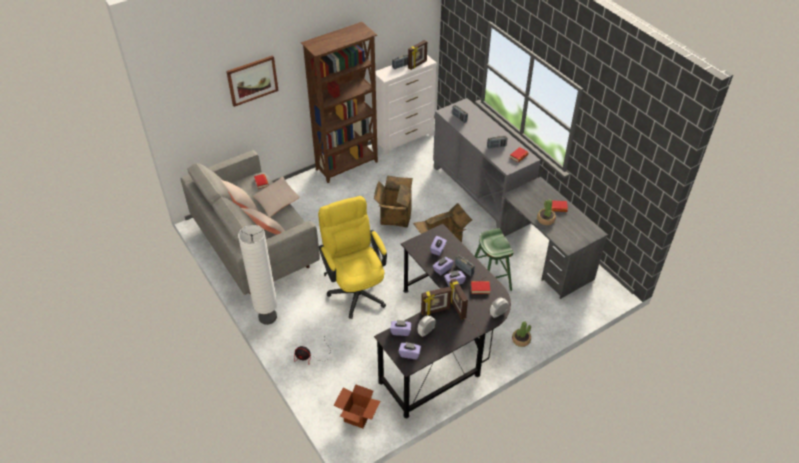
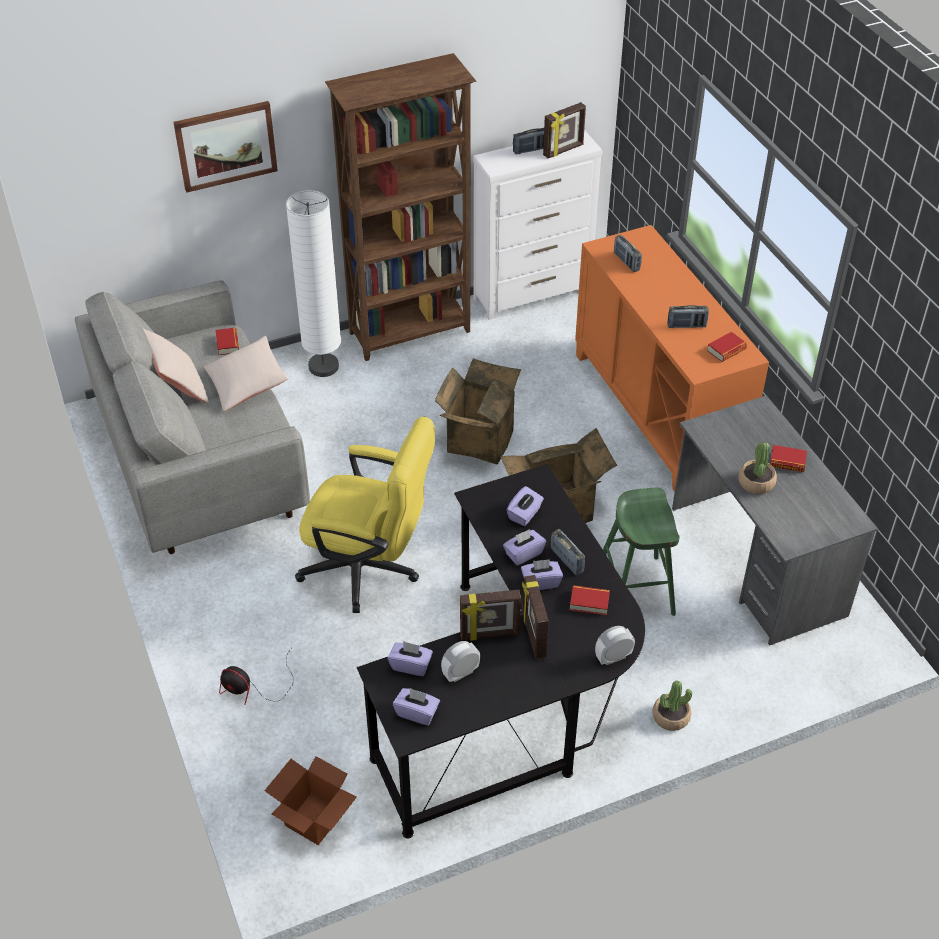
camera: 10 degrees right, 0 degrees up
(266, 232) = (212, 439): beige pillow -> none
(267, 317) = (191, 601): white floor lamp -> white floor lamp (323, 367)
(355, 288) = (370, 570): yellow office chair -> yellow office chair turned 120 degrees clockwise
(480, 191) = (658, 412): grey cabinet -> orange cabinet

